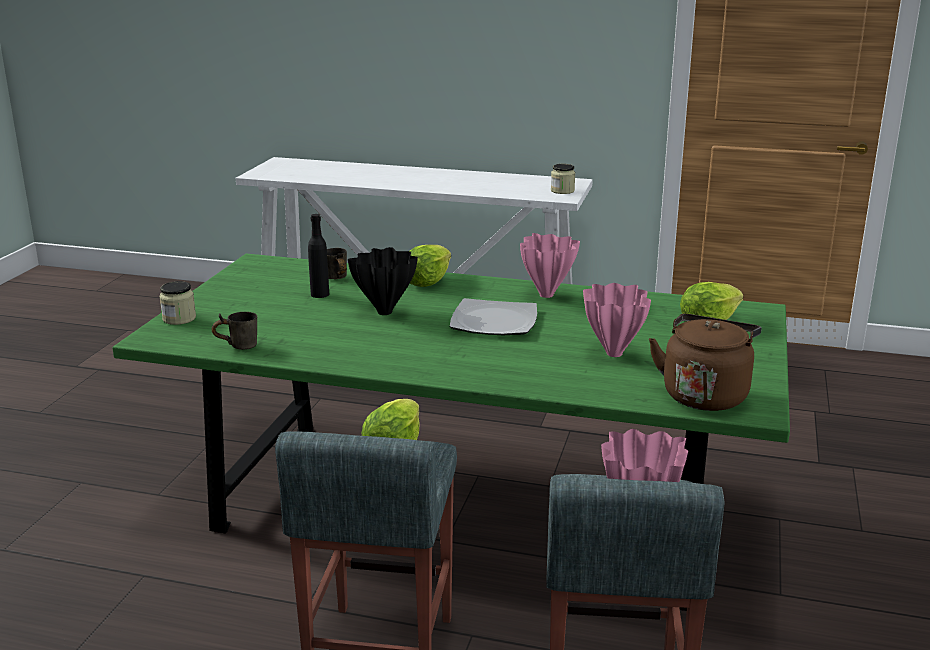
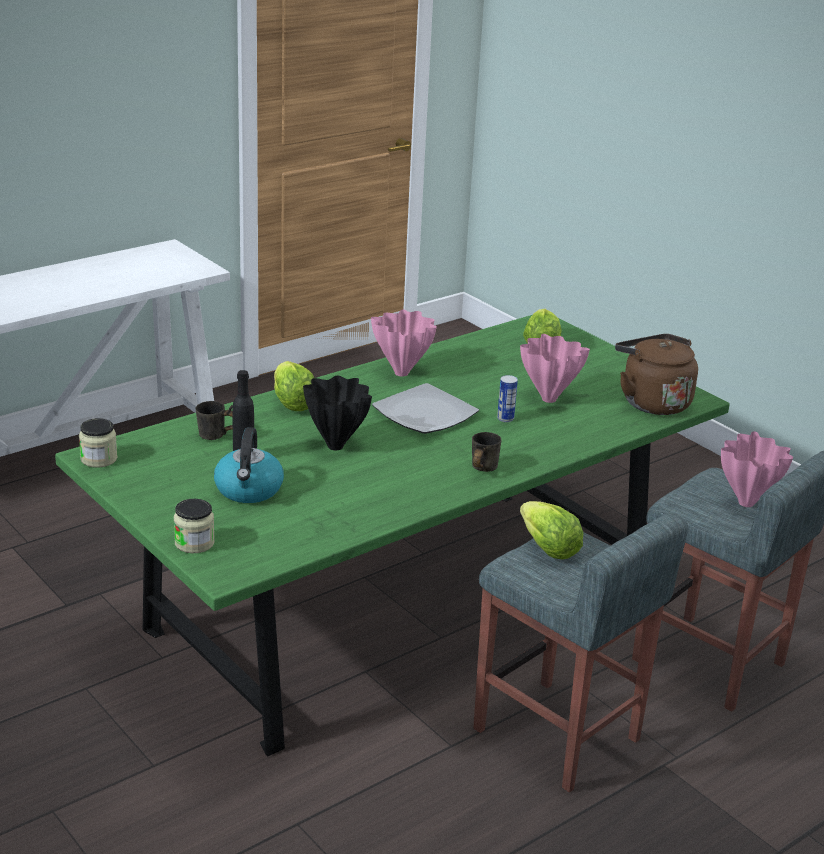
camera: 55 degrees left, 5 degrees up
(238, 346) = (312, 535): grey mug -> grey mug (479, 469)
(275, 309) = (249, 490): none -> kettle
(543, 349) = (505, 418): none -> can
(562, 191) = (185, 262): jar -> jar (99, 459)

